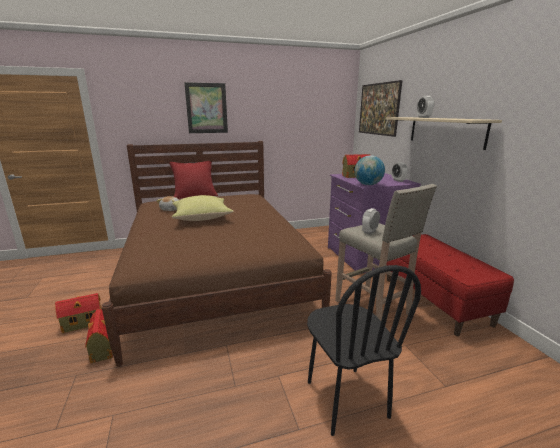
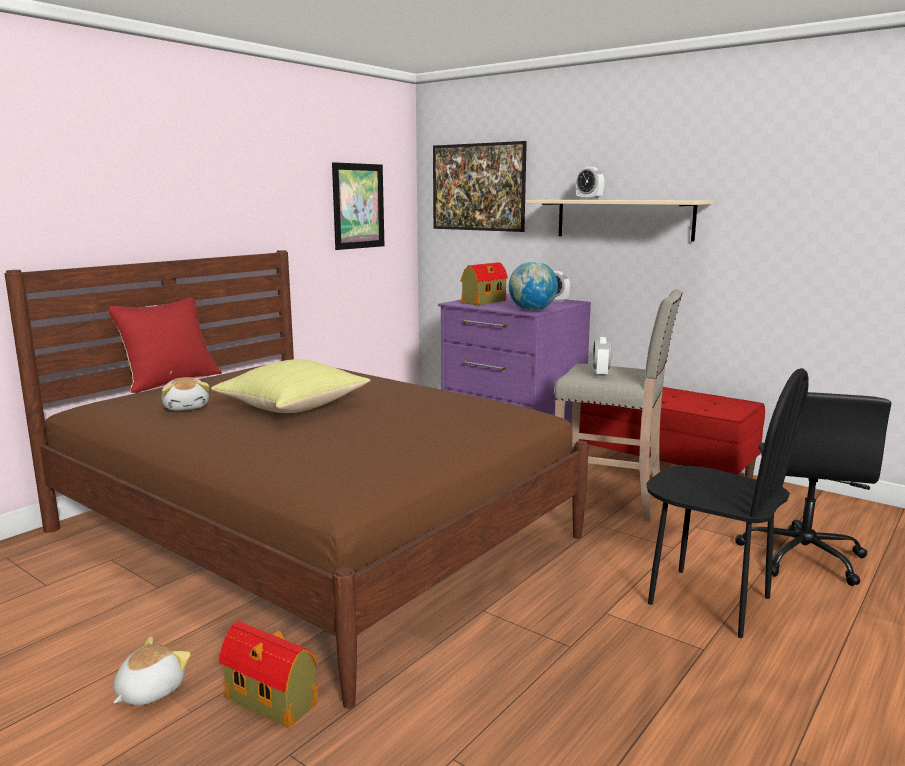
camera: 35 degrees left, 5 degrees down
(82, 324) = (149, 691): toy house -> plush toy
(206, 108) = (175, 183): picture -> picture (358, 206)
(458, 401) = (802, 557): none -> black office chair

